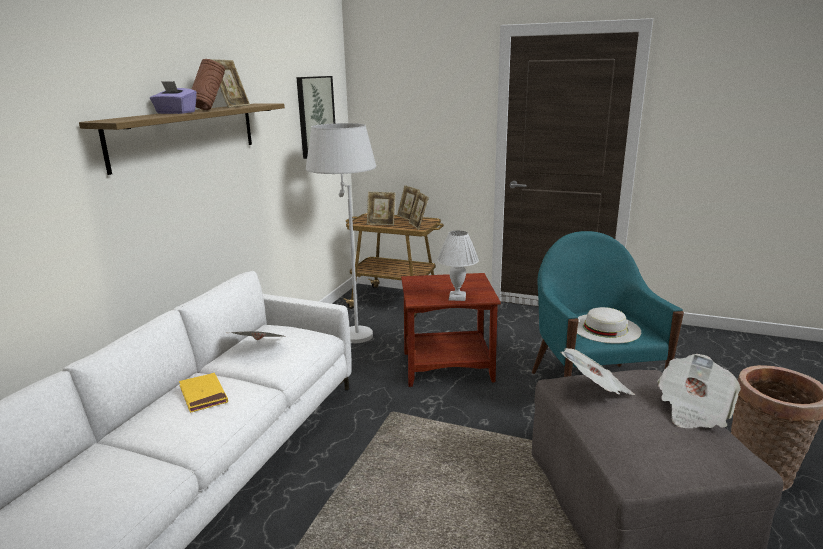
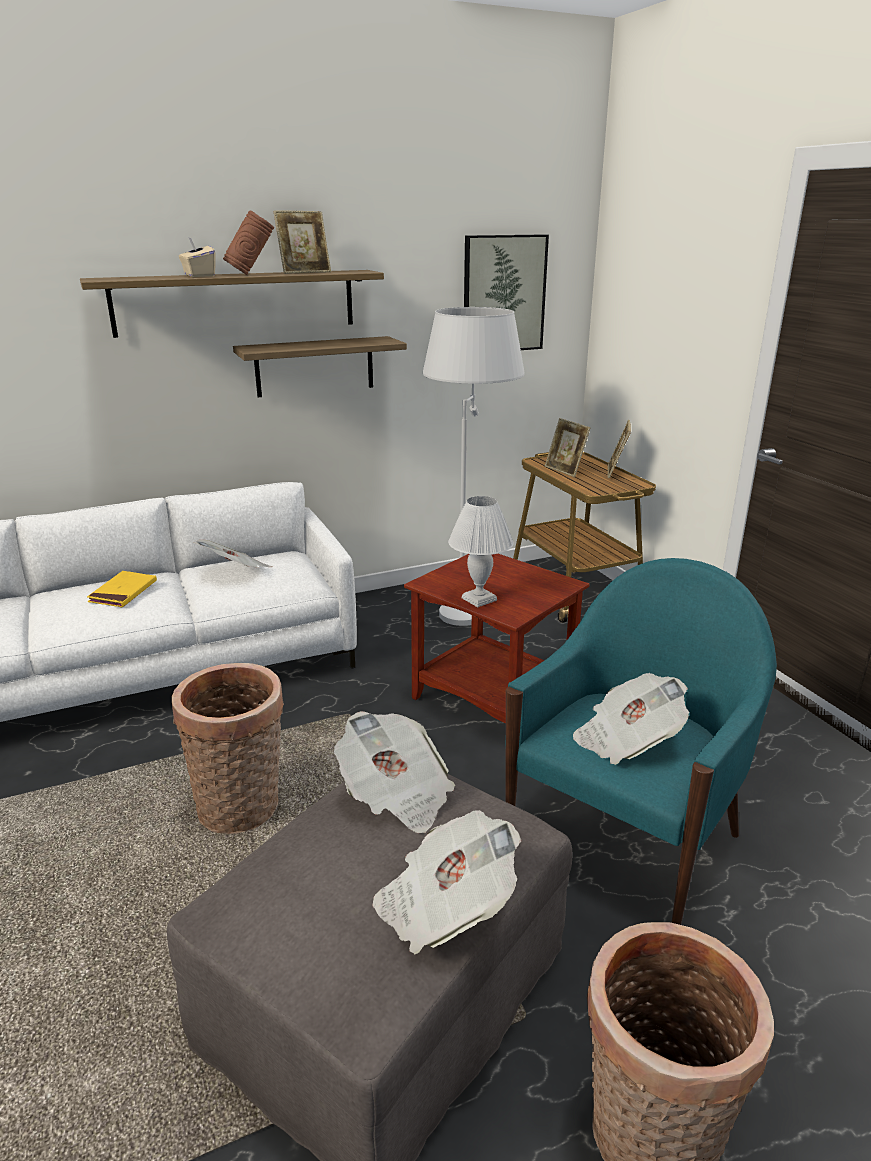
camera: 45 degrees right, 5 degrees up
(175, 113) = (199, 275): purple tissue box -> beige tissue box
(234, 180) = (315, 366): none -> shelf
(418, 225) = (601, 486): picture frame -> none
(426, 489) = (243, 809): none -> basket
(605, 328) = (626, 740): white hat -> newspaper

